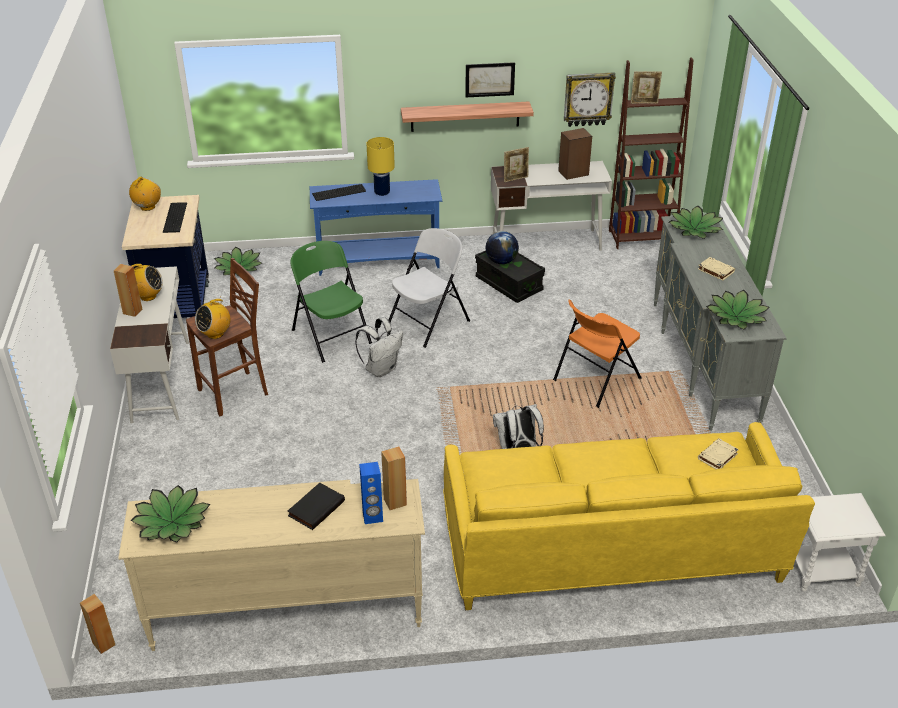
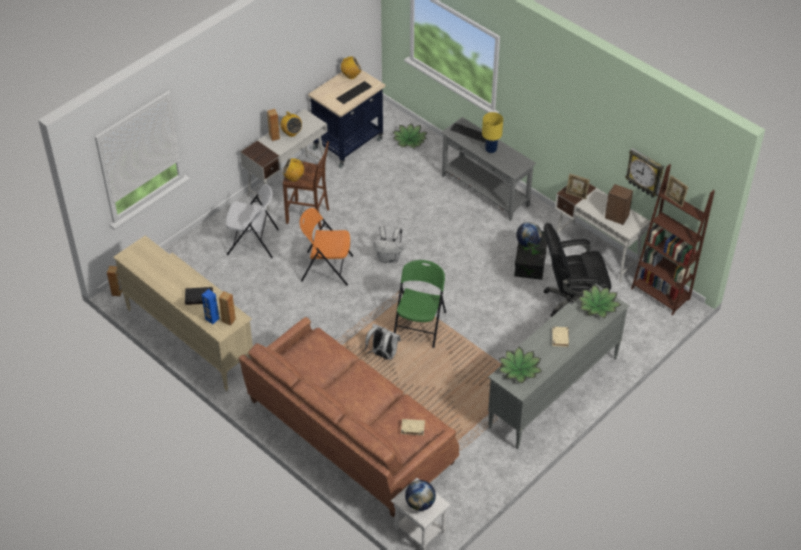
camera: 50 degrees right, 10 degrees up
(172, 522) = (146, 257): potted plant -> none
(331, 336) = (394, 220): green chair -> green chair (420, 325)
(379, 261) = (485, 191): blue console table -> grey console table
(429, 322) = (452, 250): white chair -> white chair (253, 242)
(465, 116) = (566, 133): shelf -> none
(490, 79) = (583, 119): picture -> none
(593, 288) = (572, 301): none -> black office chair
(596, 379) = (481, 353): orange chair -> orange chair (327, 268)
(611, 547) = (348, 433): yellow sofa -> brown sofa
(843, 517) = (420, 503): none -> globe

